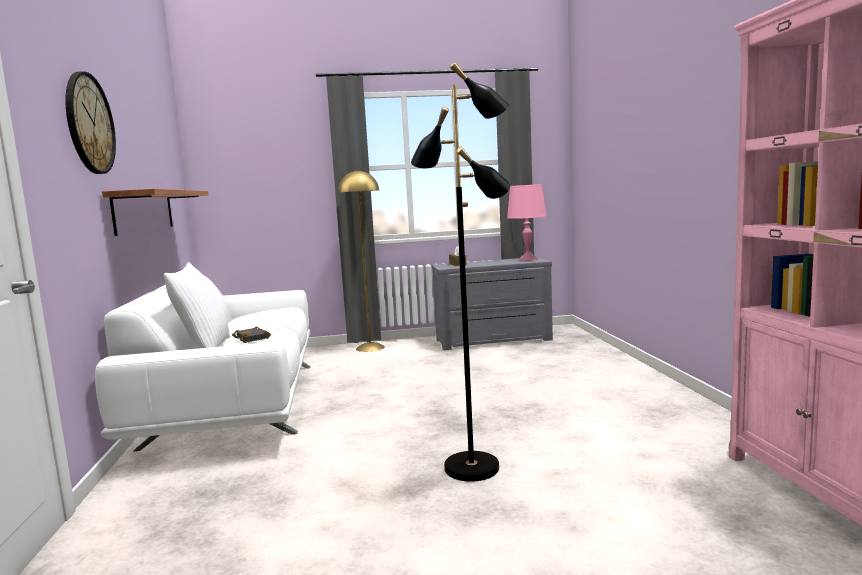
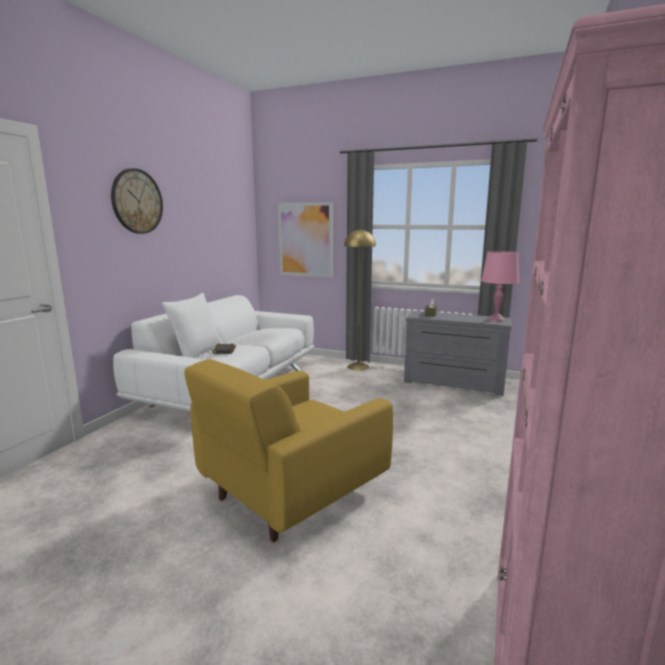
camera: 30 degrees right, 5 degrees up
(144, 211) = (195, 254): shelf -> none
(270, 191) = (305, 239): none -> picture
(472, 467) = (290, 492): black floor lamp -> yellow armchair

